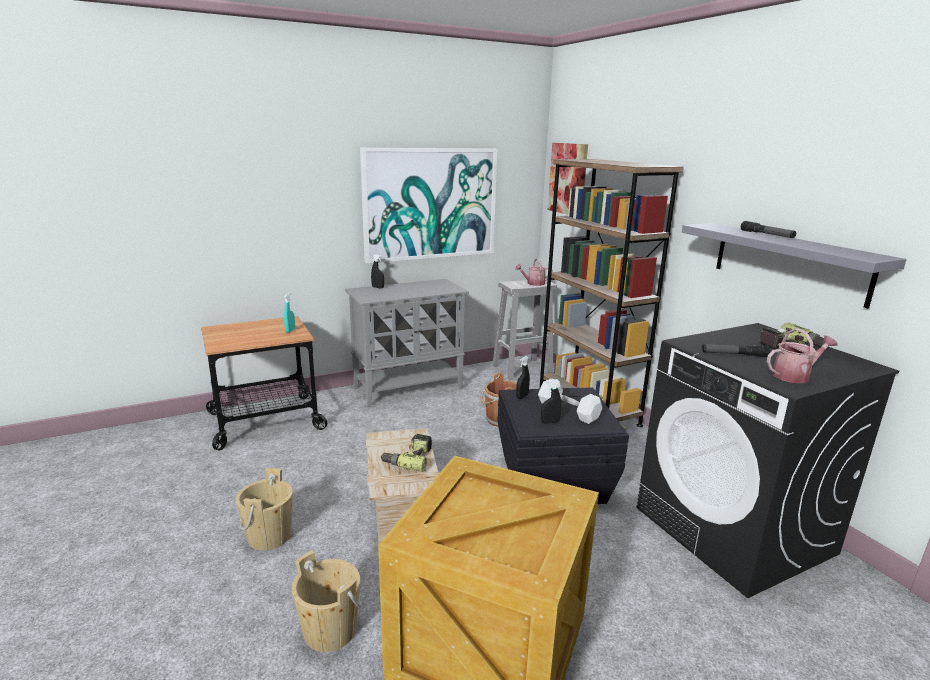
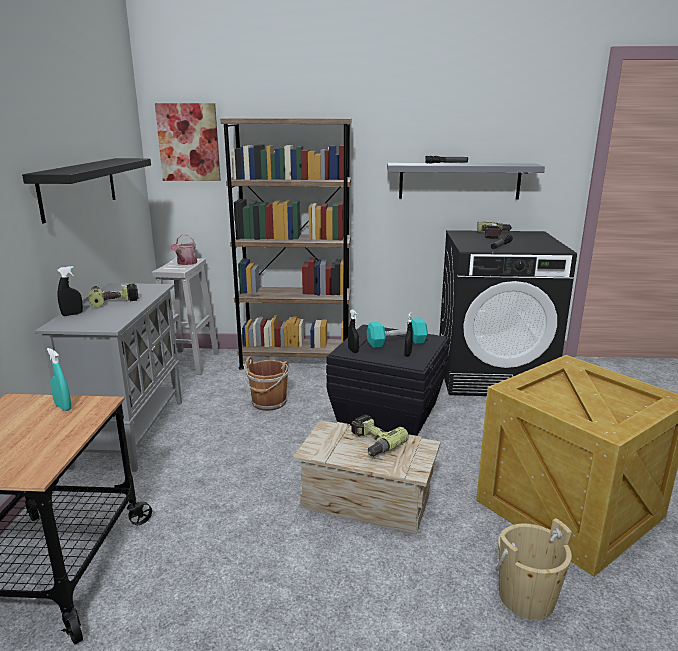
camera: 60 degrees left, 0 degrees up
(269, 536) = (348, 617): beige bucket -> none
(415, 288) = (114, 299): none -> power drill
(430, 204) = (79, 187): picture -> black shelf
(568, 411) = (396, 342): white dumbbell -> turquoise dumbbell
(794, 375) = (543, 245): watering can -> none

